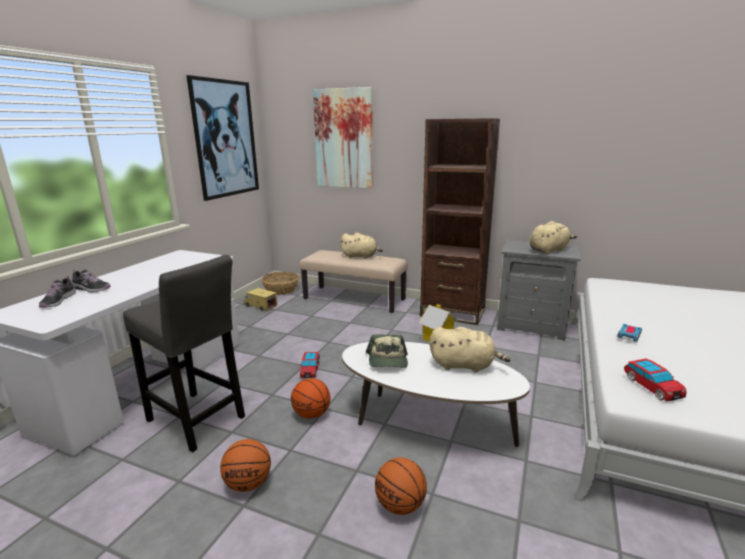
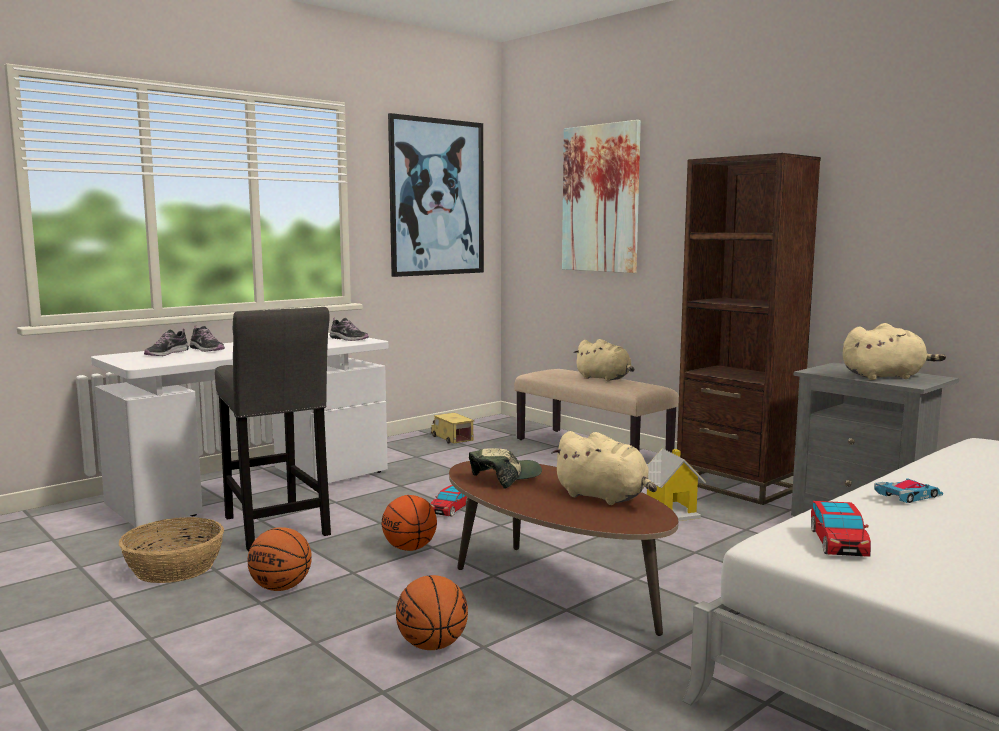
camera: 25 degrees right, 10 degrees down
(200, 258) = (348, 339): none -> shoe
(281, 290) = (496, 426): basket -> basket (174, 567)
(387, 360) = (505, 478): cap -> cap turned 150 degrees counterclockwise
(427, 424) = (552, 587): white coffee table -> brown coffee table

